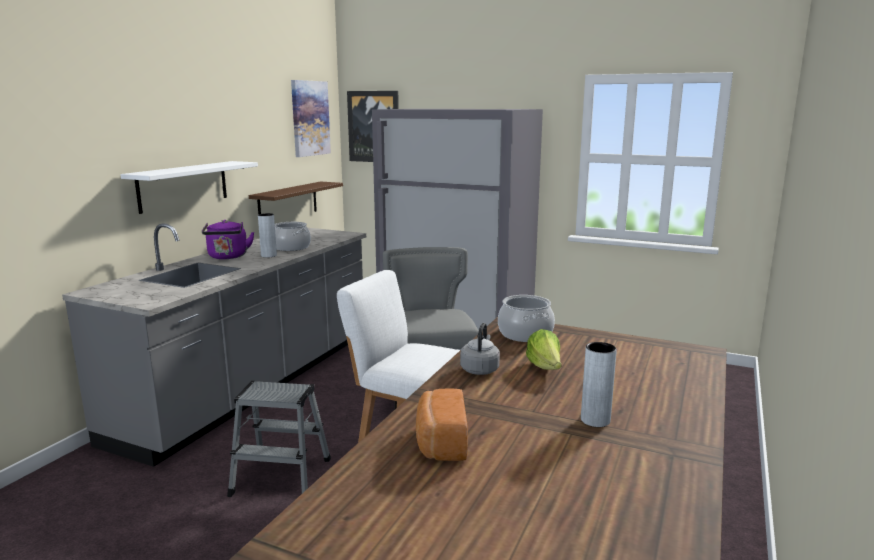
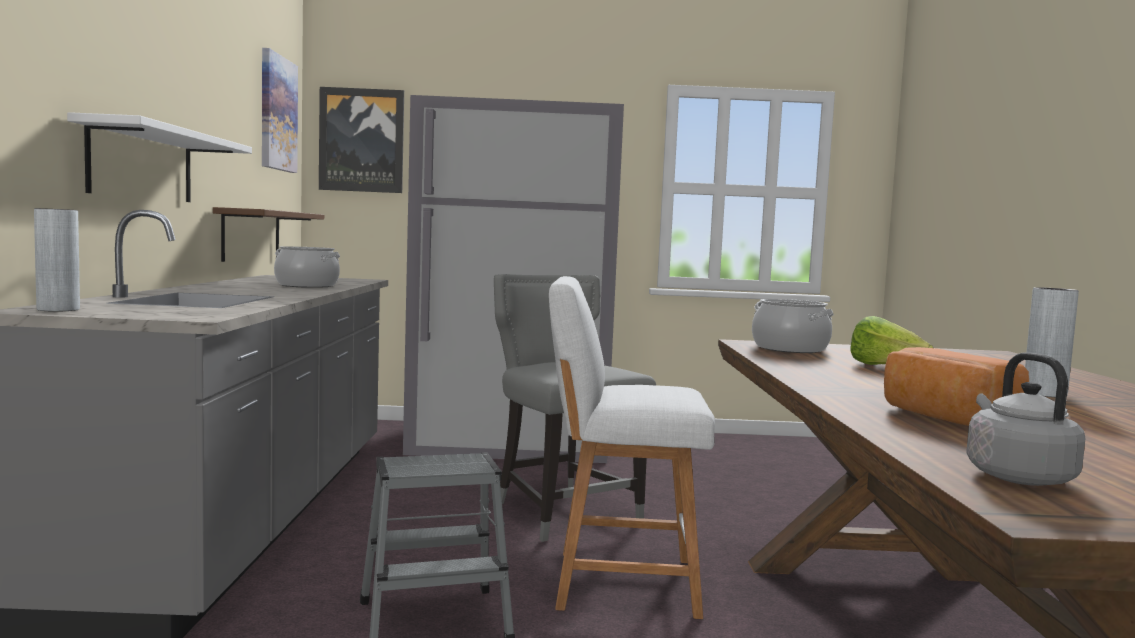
camera: 25 degrees left, 10 degrees down
(228, 257) = (220, 290): purple kettle -> none
(268, 255) = (289, 289): grey vase -> grey vase (58, 309)
(480, 369) = (817, 370): grey kettle -> grey kettle (1016, 476)

